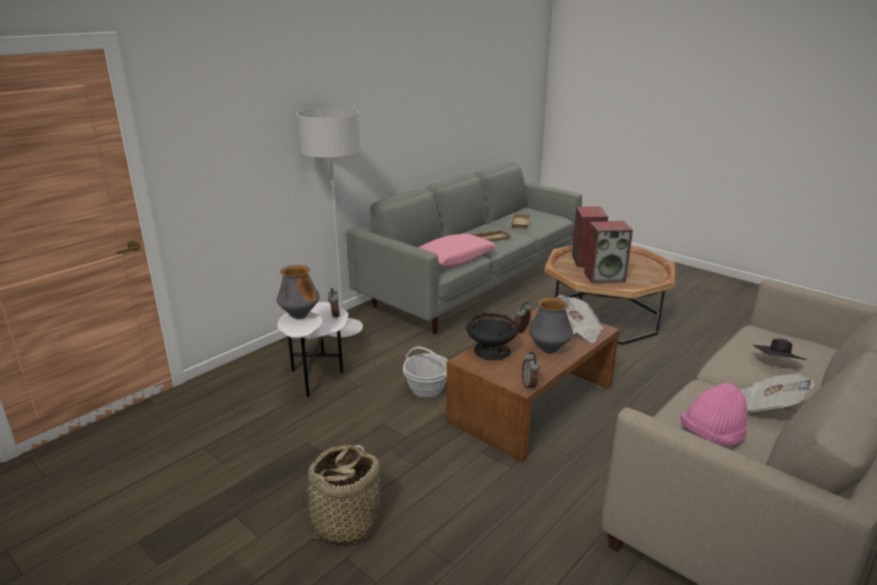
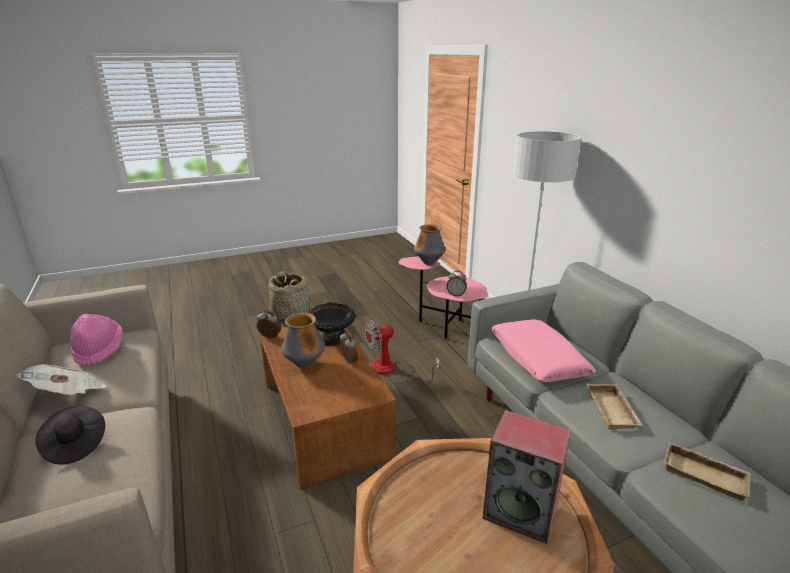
camera: 115 degrees right, 0 degrees up
(315, 377) = (444, 327): white side table -> pink side table
(427, 389) = (391, 369): basket -> fan
(577, 331) = (318, 394): newspaper -> none
(605, 277) = (441, 499): speaker -> none

